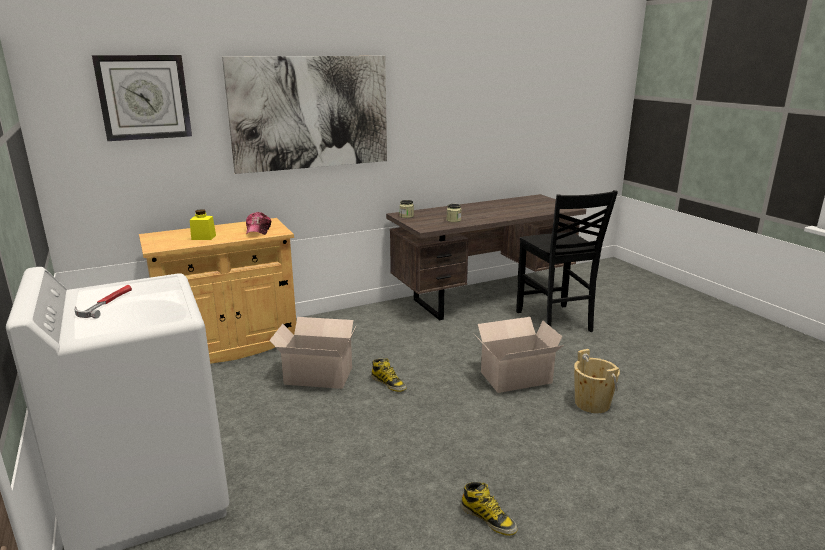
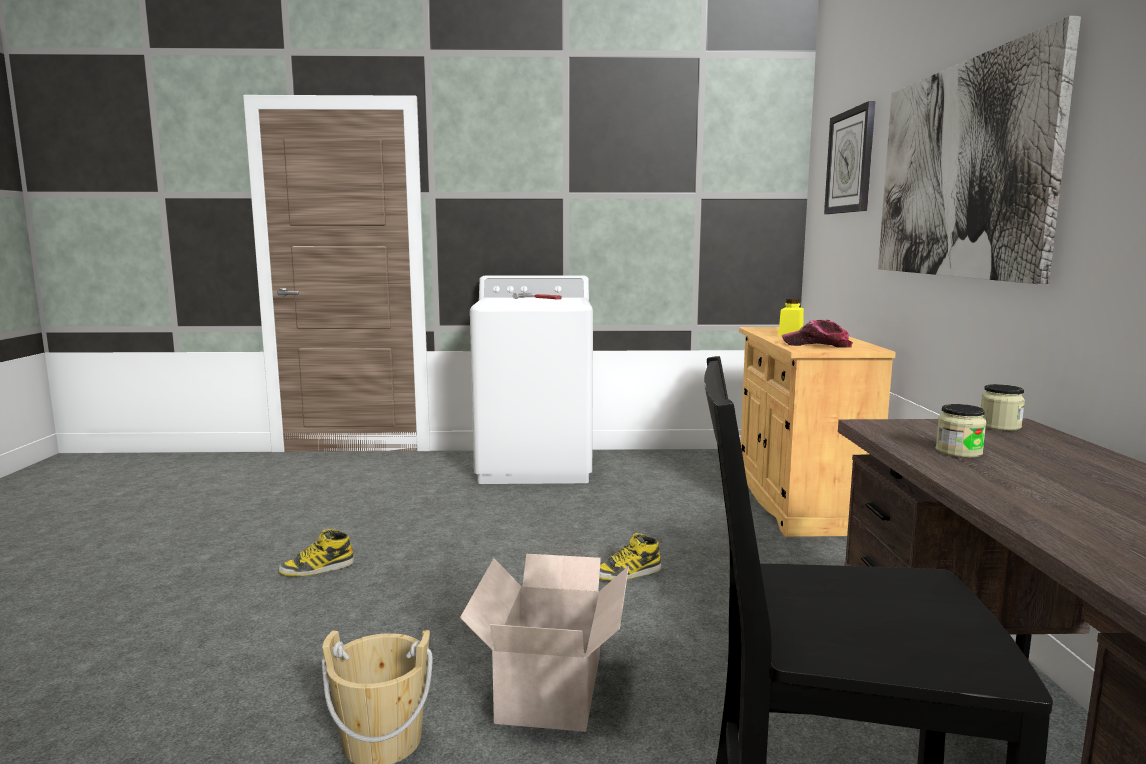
camera: 115 degrees right, 10 degrees down
(316, 375) = (684, 535): cardboard box -> none

